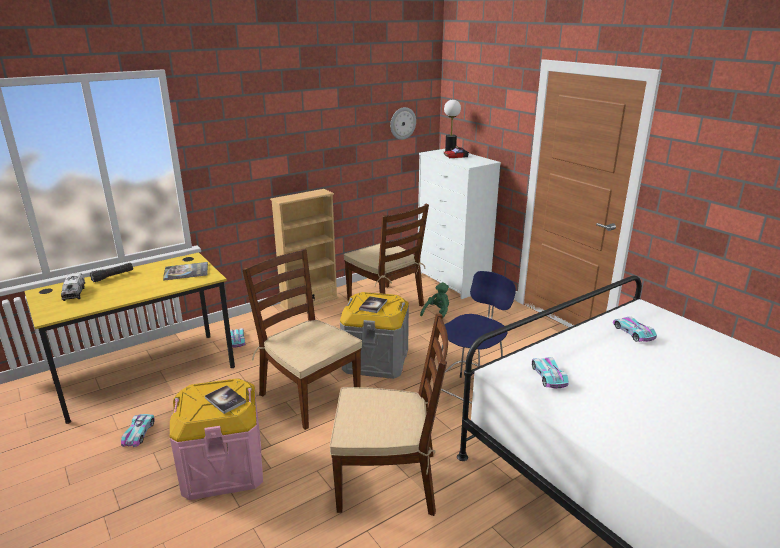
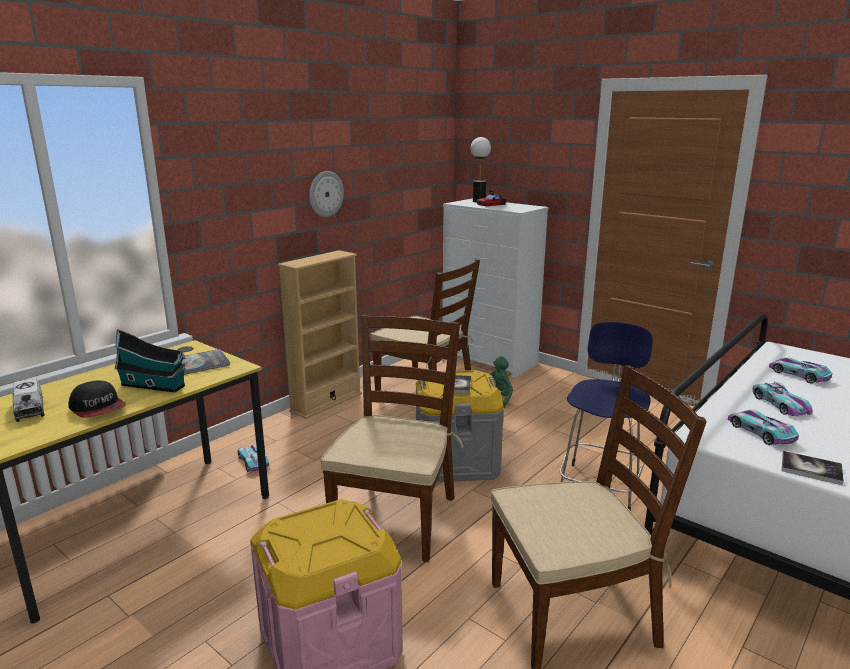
camera: 15 degrees left, 5 degrees down
(111, 297) = (98, 408): none -> cap
(113, 276) = (81, 381): black flashlight -> none
(138, 433) = (166, 616): toy car -> toy car (780, 404)
(153, 285) = (155, 386): none -> toy house
(225, 400) = (343, 532): book -> book (811, 469)
(308, 396) = (395, 518): brown chair -> brown chair turned 75 degrees clockwise
(402, 123) = (418, 169): wall clock -> wall clock (325, 194)

